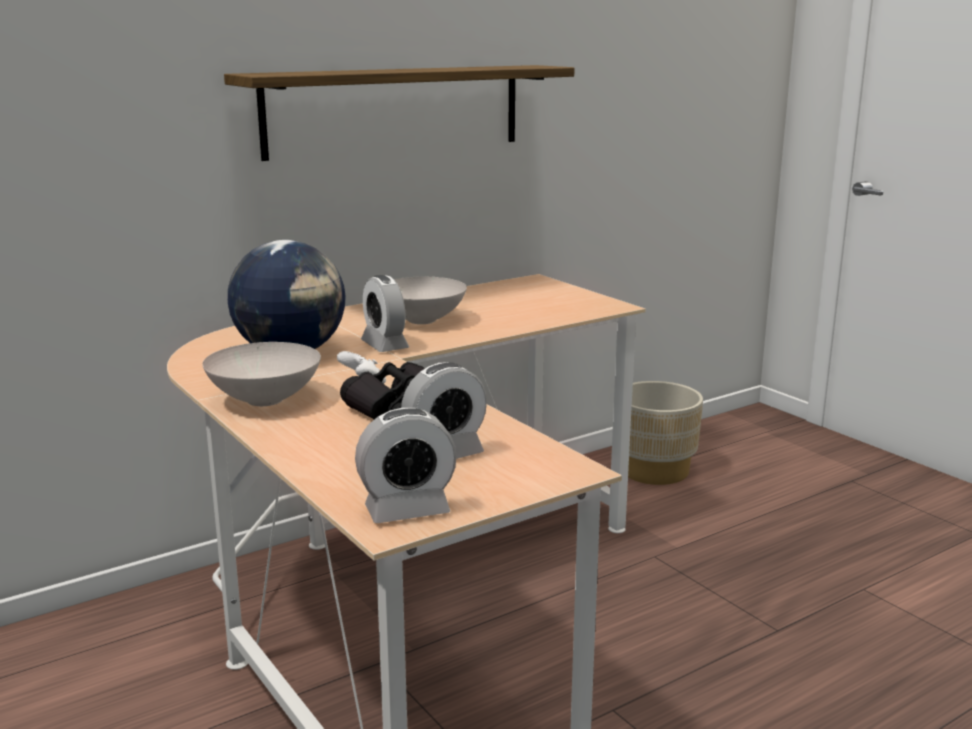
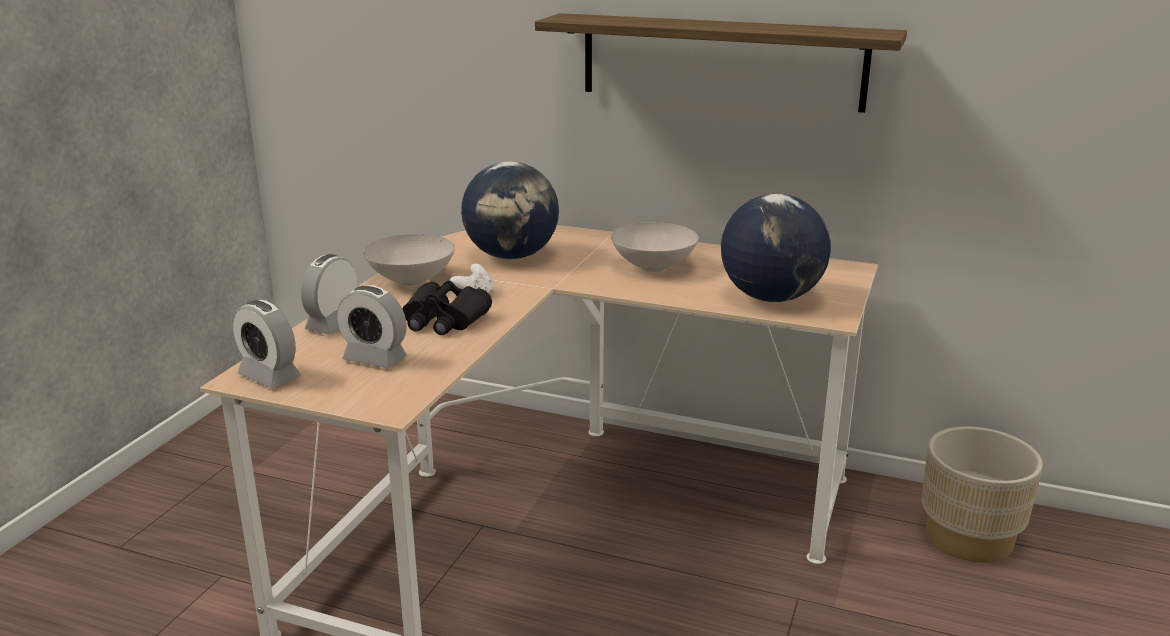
camera: 55 degrees right, 5 degrees up
(384, 345) = (572, 275): alarm clock -> alarm clock (333, 324)
(549, 309) = (770, 297): none -> globe

